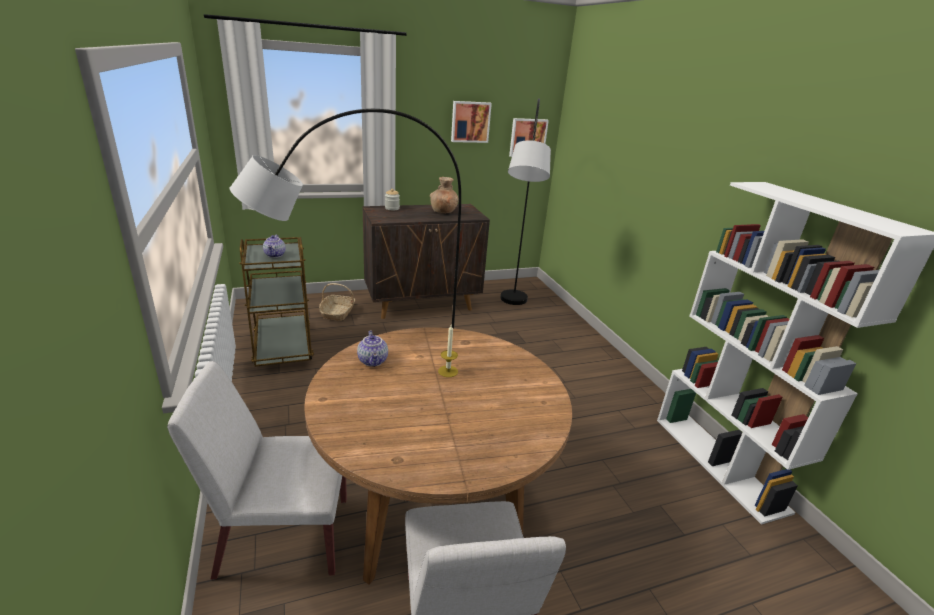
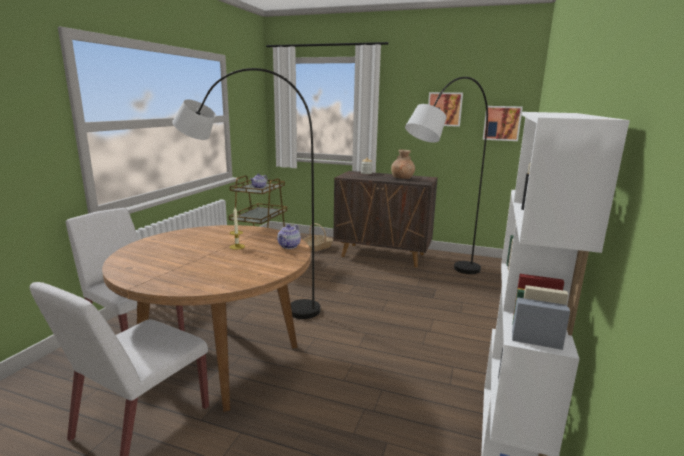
camera: 40 degrees right, 10 degrees down
(373, 361) = (209, 233): teapot -> teapot (289, 246)

